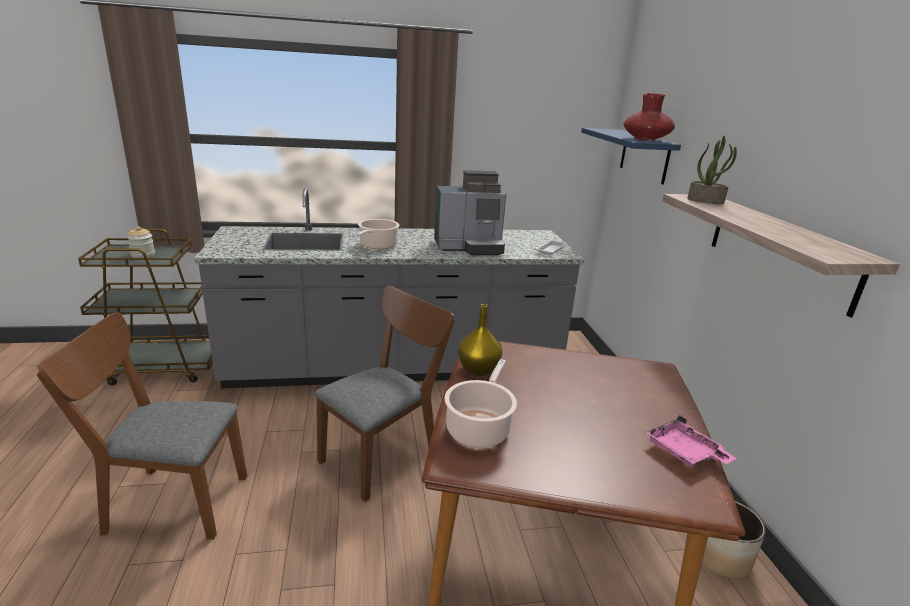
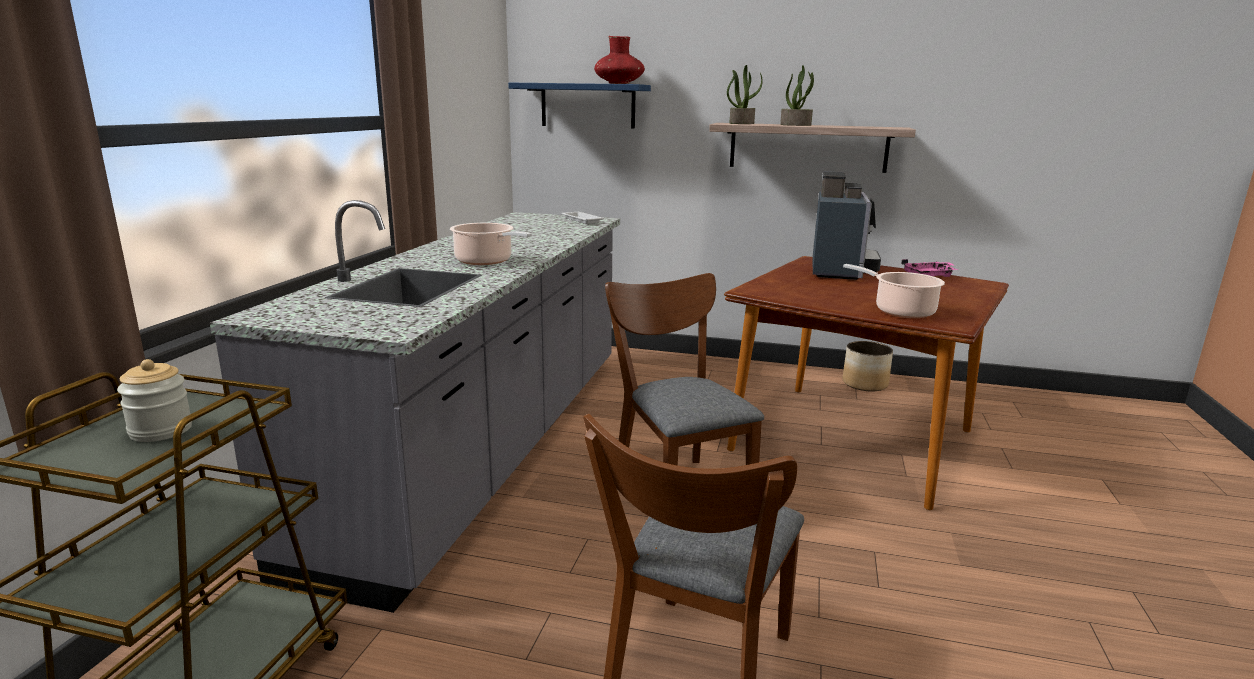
camera: 65 degrees left, 5 degrees down
(470, 247) = (541, 236): coffee machine -> coffee machine (841, 270)
(479, 370) = (799, 298): yellow vase -> none
(740, 216) = (796, 125): none -> potted plant

